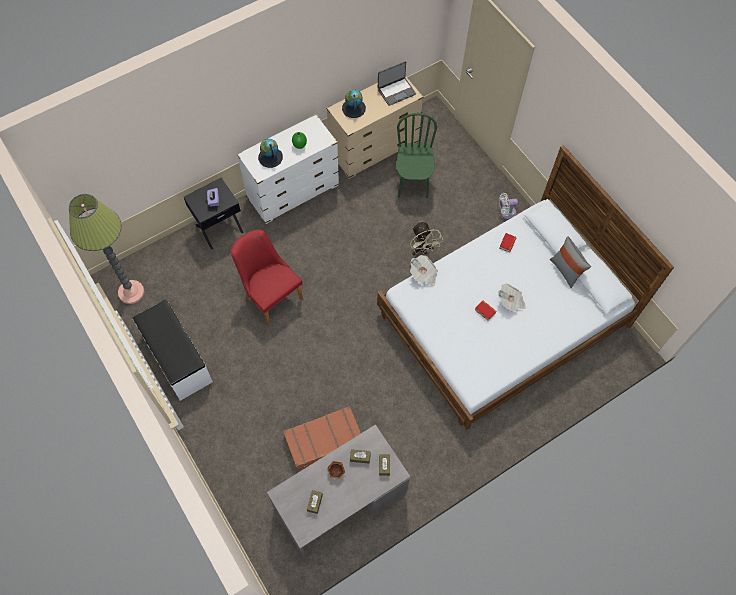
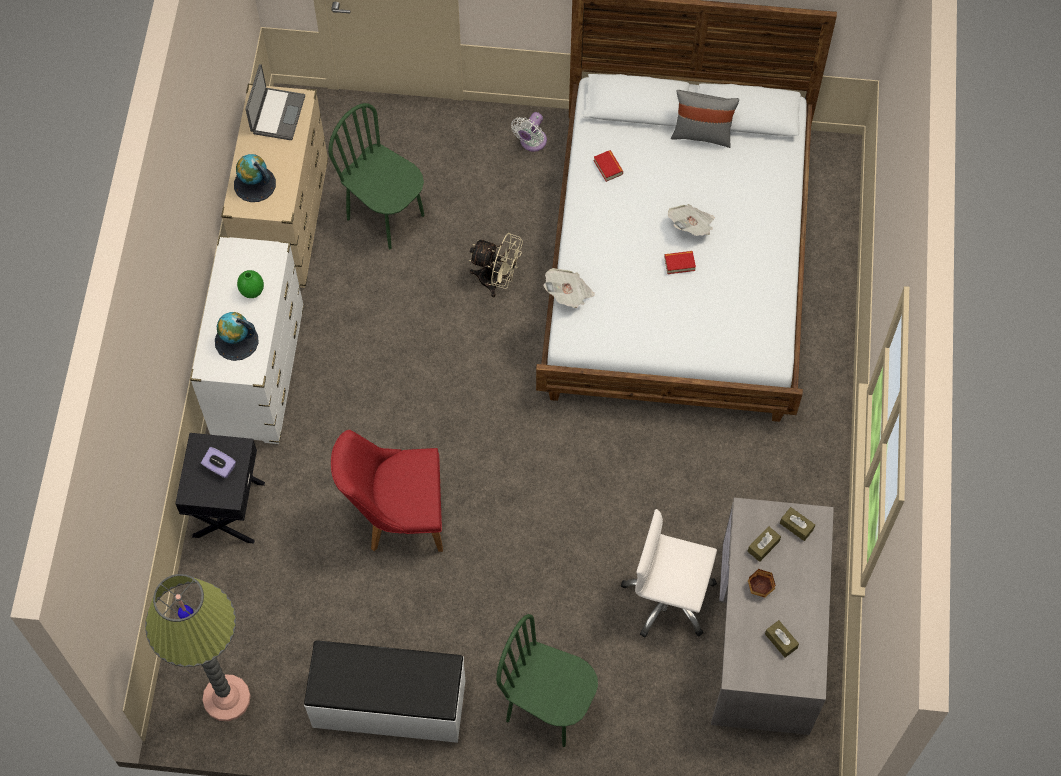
camera: 50 degrees left, 0 degrees up
(226, 427) = (548, 707): none -> green chair
(324, 441) = (668, 598): brown suitcase -> white office chair

